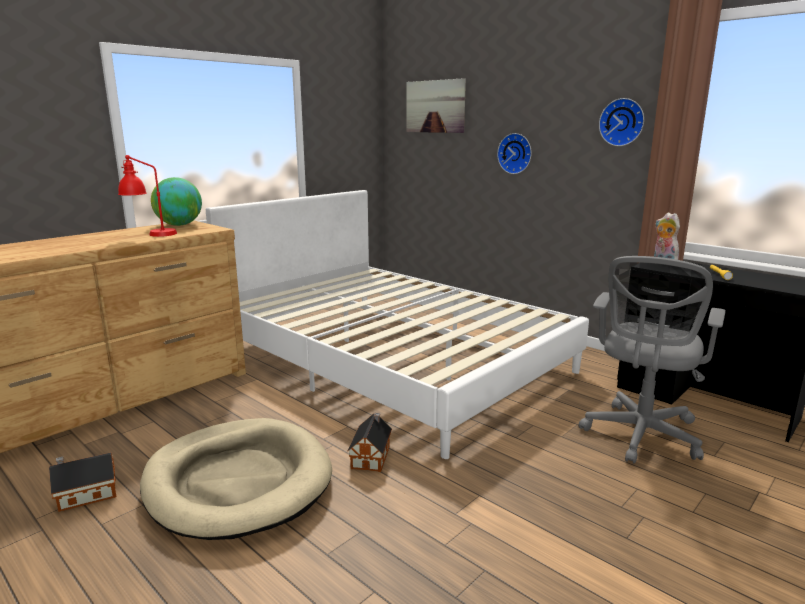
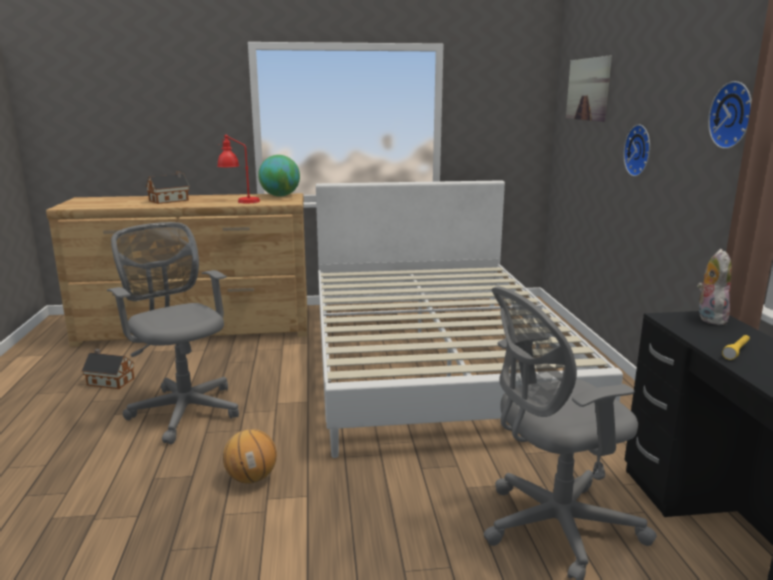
camera: 40 degrees right, 0 degrees up
(238, 482) = (184, 409): beige dog bed -> grey office chair
(371, 456) = (285, 430): toy house -> toy house (170, 200)
(414, 506) = (251, 478): none -> basketball

